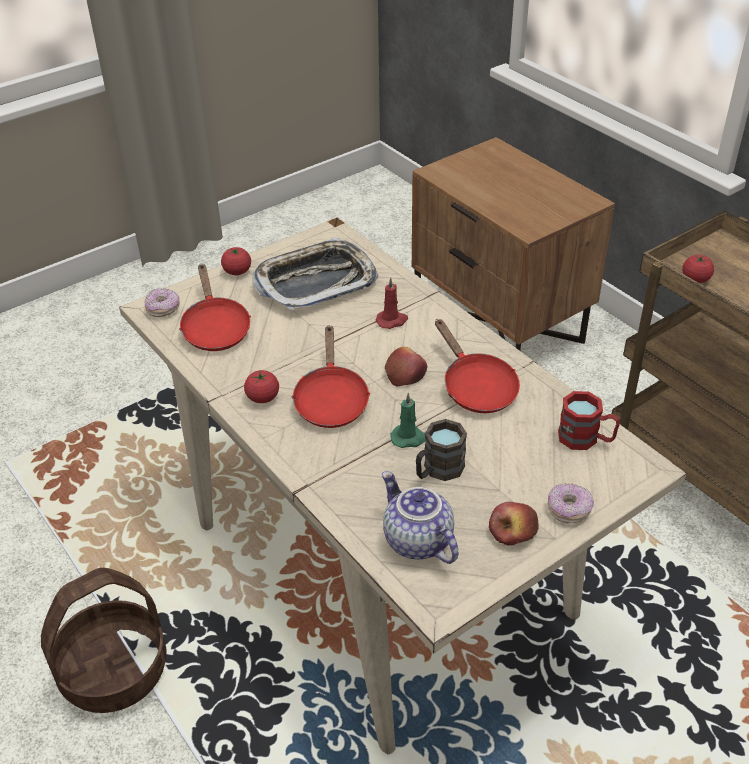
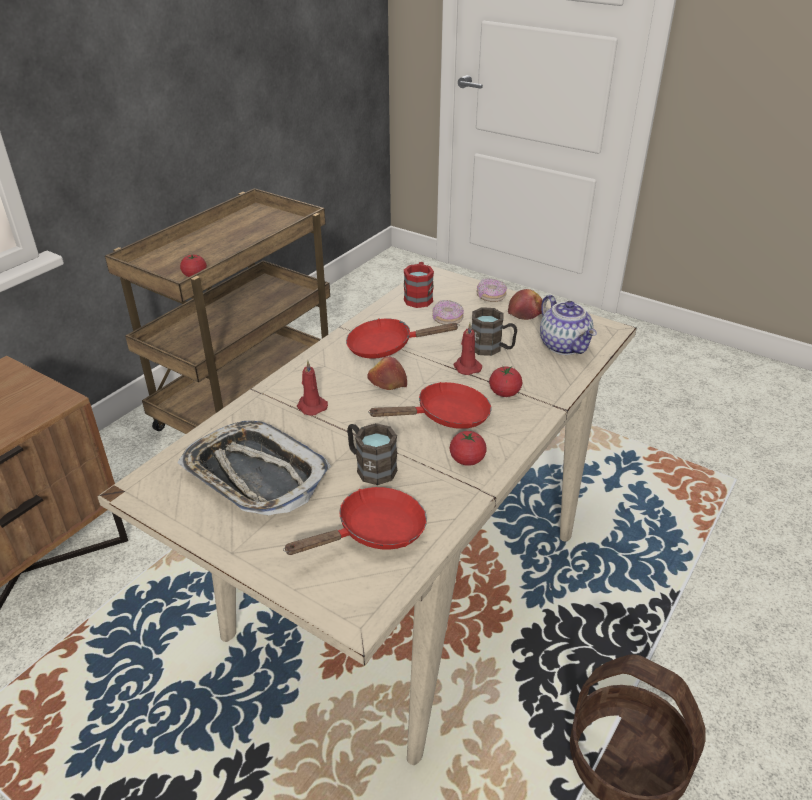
camera: 110 degrees left, 5 degrees down
(163, 309) = (354, 598): donut -> donut (447, 319)
(237, 271) = (247, 552): tomato -> tomato (504, 392)
(289, 340) = (370, 467): none -> brown mug
(409, 438) = (466, 367): green candle -> red candle
(416, 541) = (565, 346): teapot -> teapot turned 60 degrees counterclockwise
(475, 387) = (386, 347): red frying pan -> red frying pan turned 135 degrees counterclockwise

